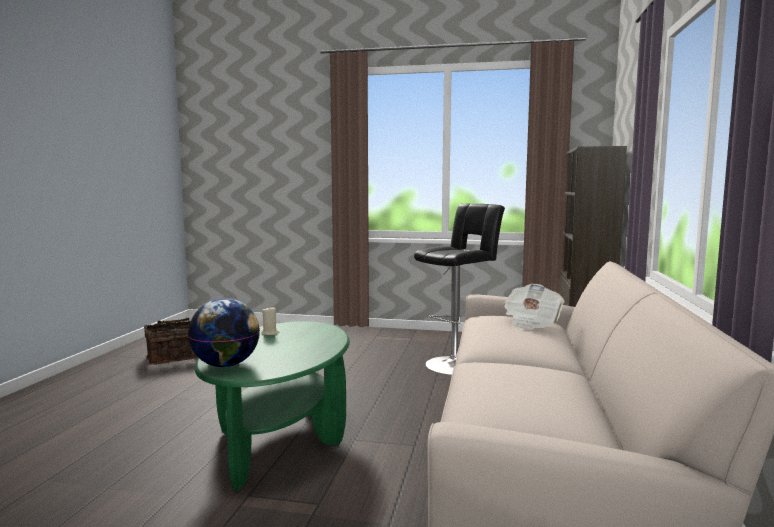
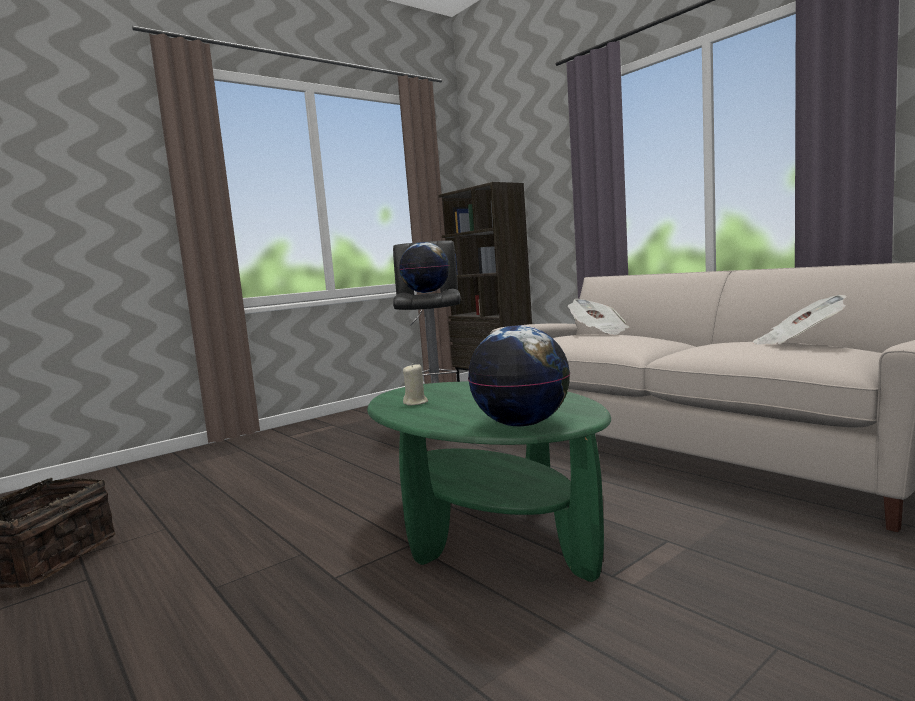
camera: 50 degrees left, 0 degrees up
(452, 250) = (426, 293): none -> globe
(541, 395) = (798, 342): none -> newspaper

